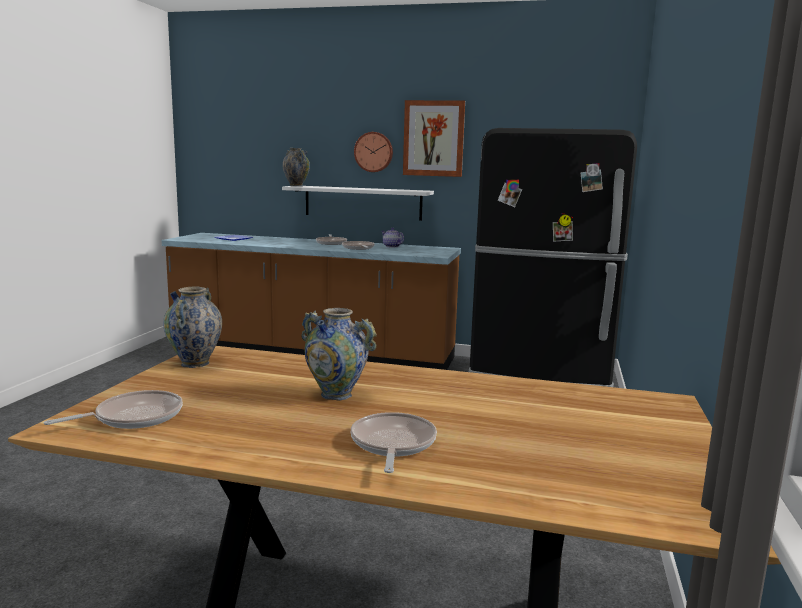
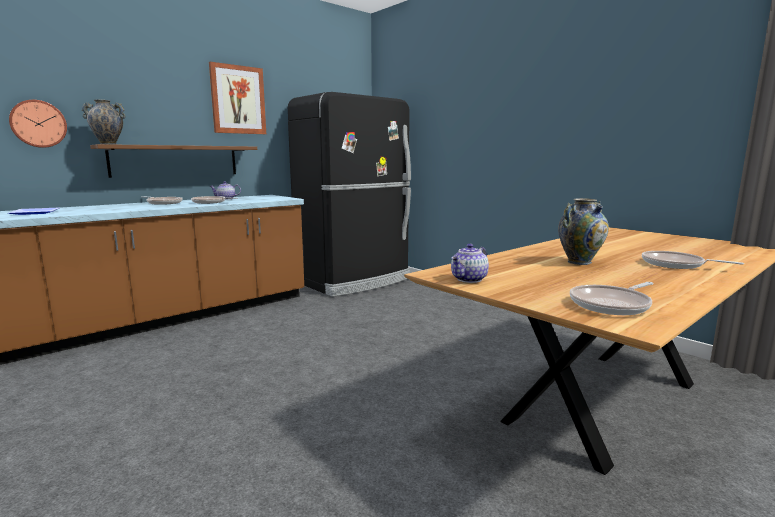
camera: 55 degrees left, 0 degrees up
(134, 417) = (612, 305): frying pan -> frying pan turned 120 degrees counterclockwise
(195, 363) = (469, 279): vase -> teapot
(363, 202) = (176, 161): white shelf -> brown shelf
(374, 152) = (182, 110): wall clock -> wall clock (38, 124)

